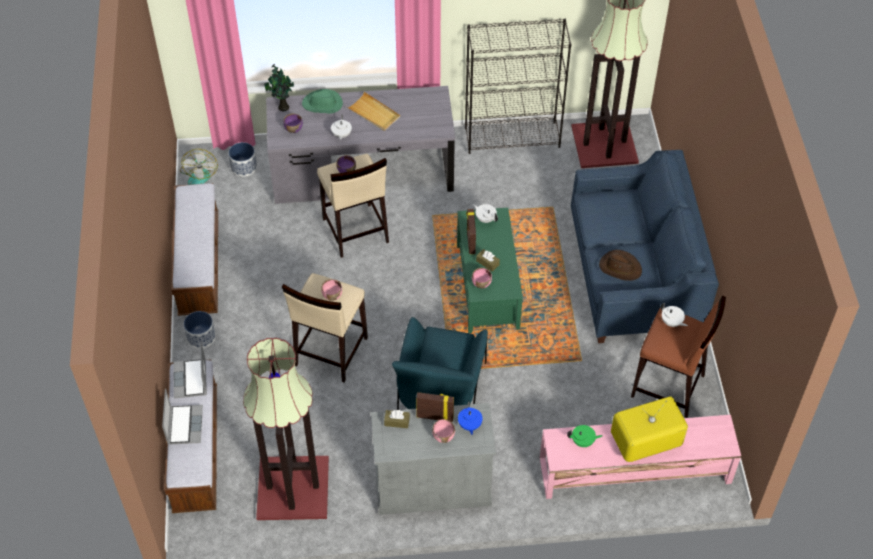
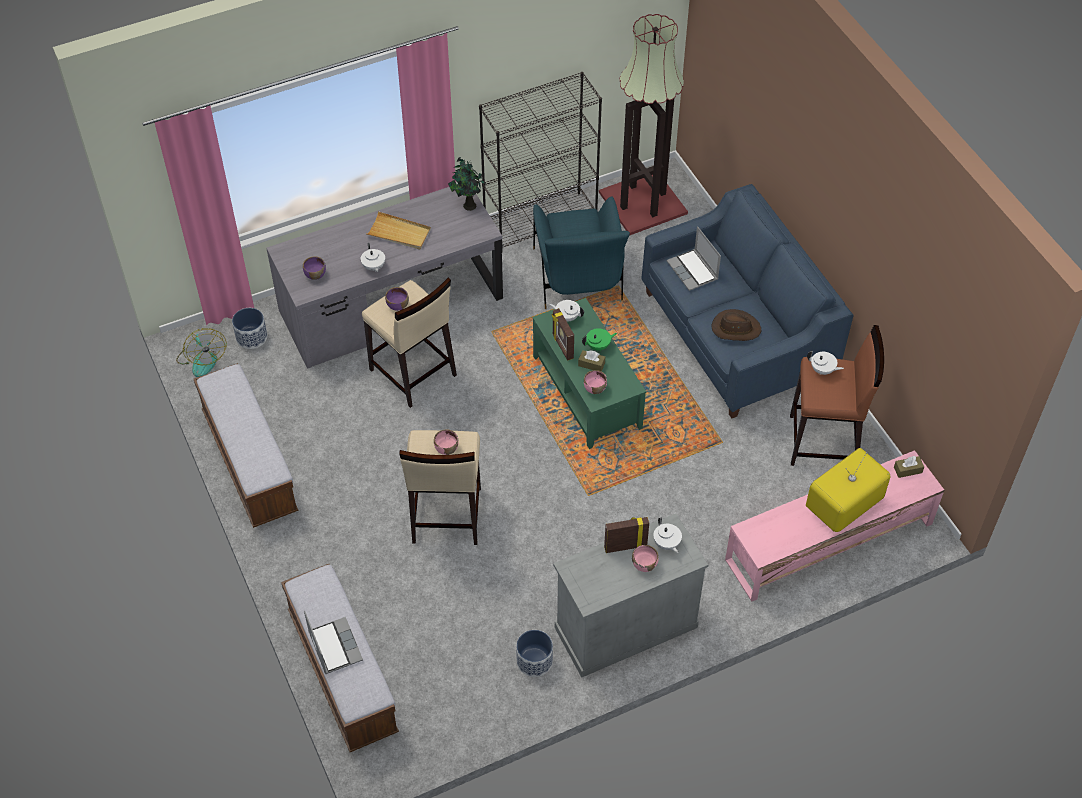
camera: 20 degrees left, 0 degrees up
(191, 380) = (318, 593): laptop -> laptop (693, 271)
(201, 337) = (290, 544): planter -> planter (534, 661)
(282, 107) = (290, 253): potted plant -> potted plant (468, 205)
(294, 489) = (475, 680): floor lamp -> none
(322, 104) = (335, 238): green hat -> none
(397, 421) = (586, 565): brown tissue box -> brown tissue box (907, 470)
(441, 392) = (588, 522): blue armchair -> blue armchair (578, 277)
(469, 425) = (666, 544): blue teapot -> white teapot
(583, 442) = (778, 526): green teapot -> green teapot (598, 346)

